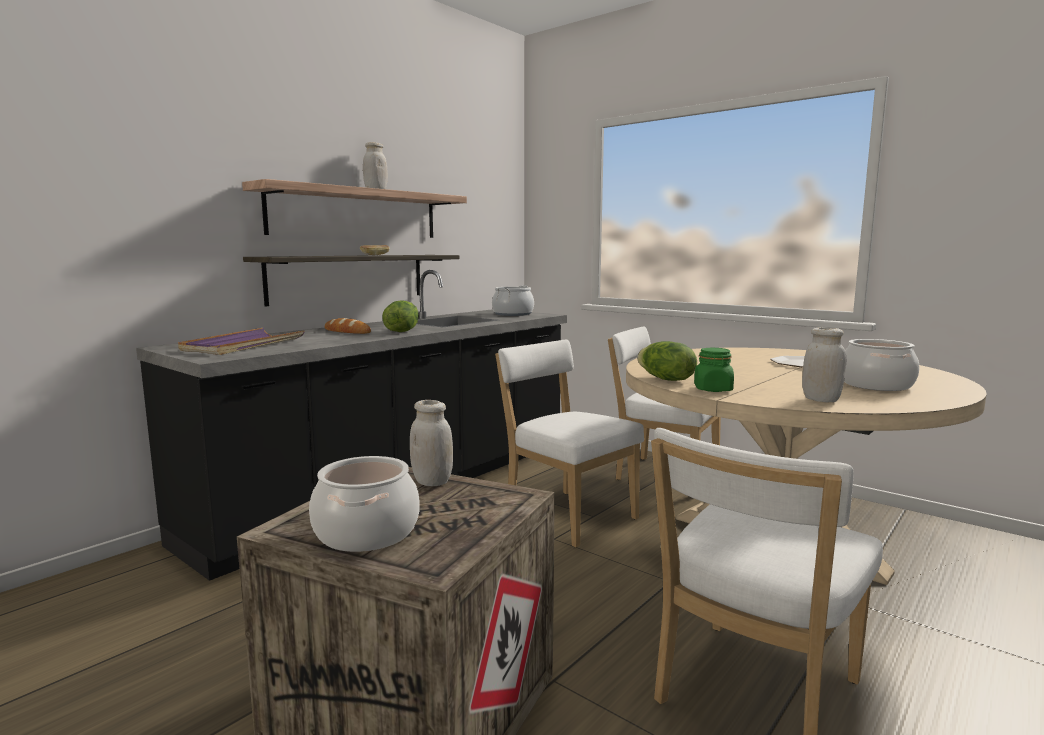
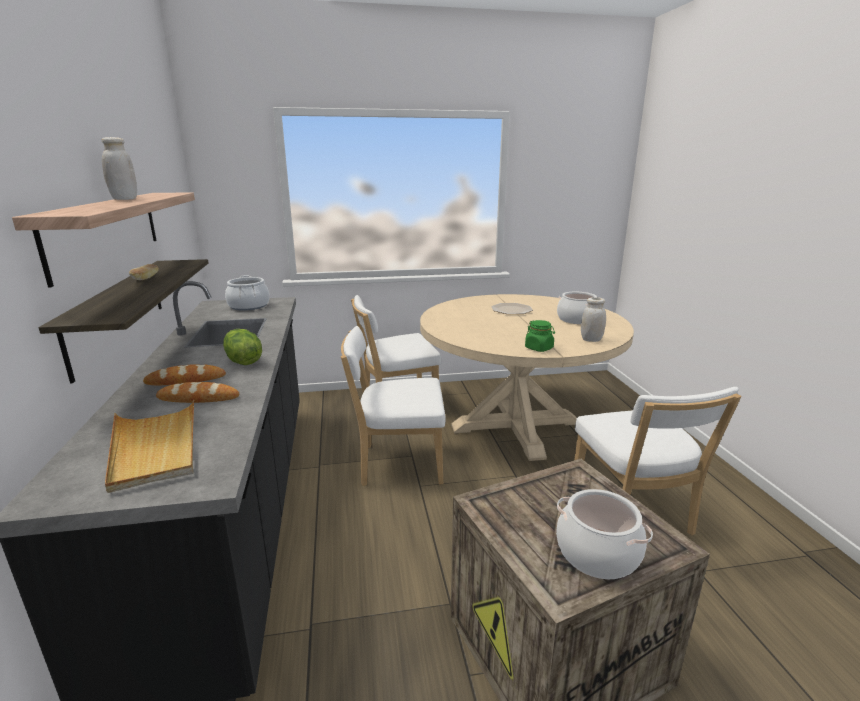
camera: 50 degrees left, 10 degrees up
(243, 345) = (155, 447): purple tray -> beige tray
(324, 337) = (198, 398): none -> bread
(432, 481) = (519, 492): white jar -> none
(665, 379) = (498, 347): lettuce -> none

